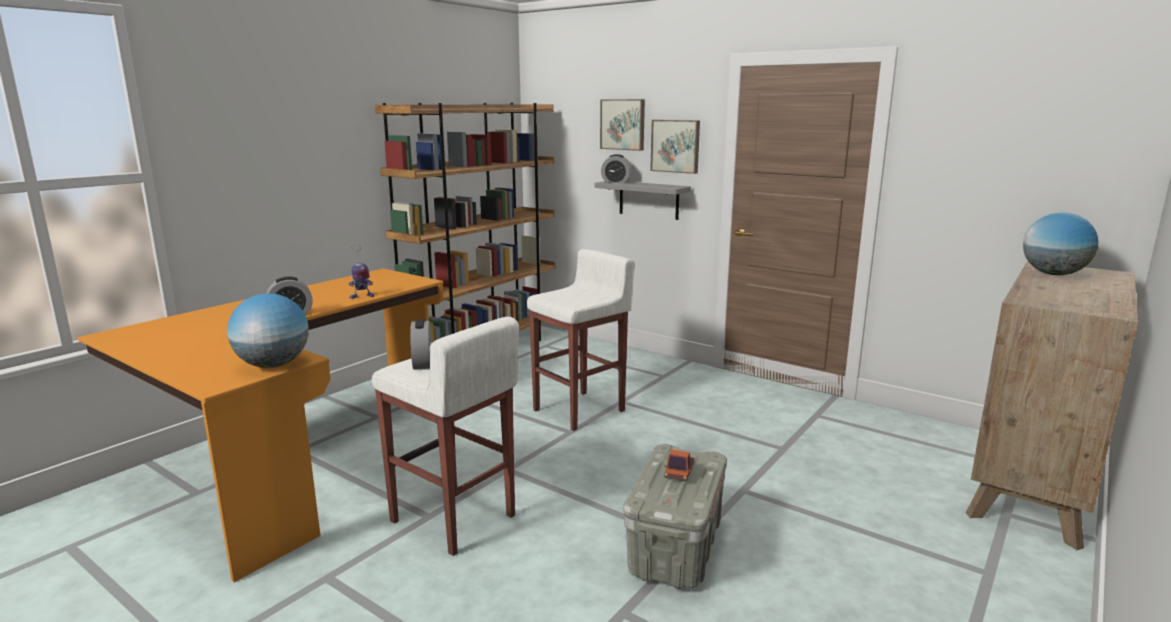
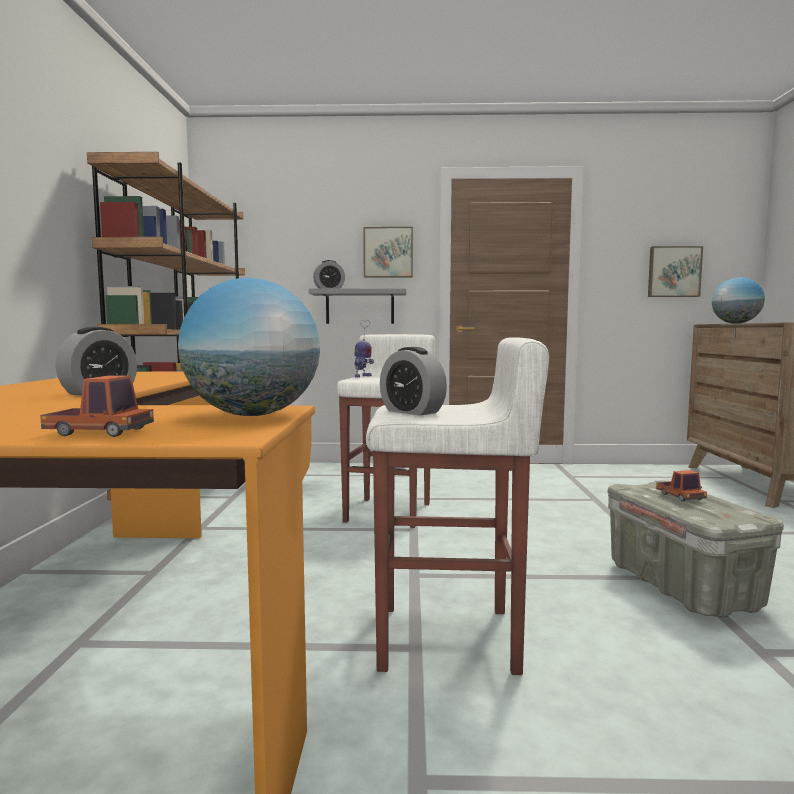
camera: 35 degrees left, 10 degrees down
(191, 369) = (100, 432): none -> toy truck
(361, 297) = (160, 380): toy robot -> toy robot (362, 376)
(623, 124) = (327, 233): picture -> picture (673, 272)

